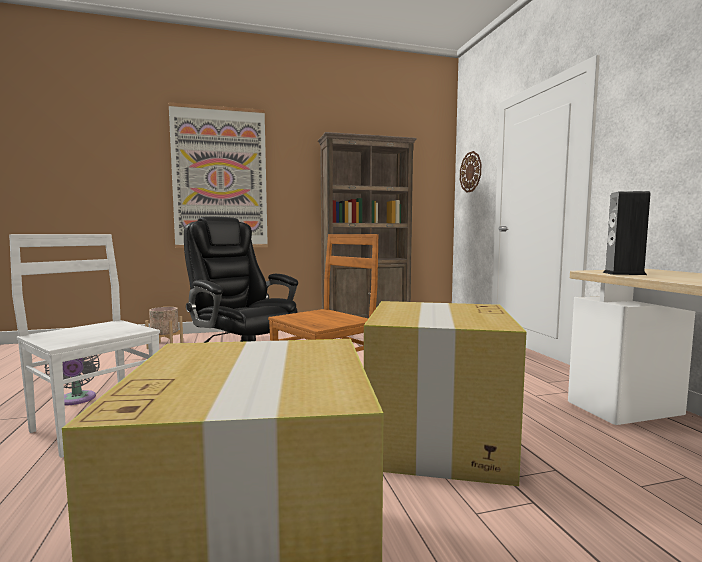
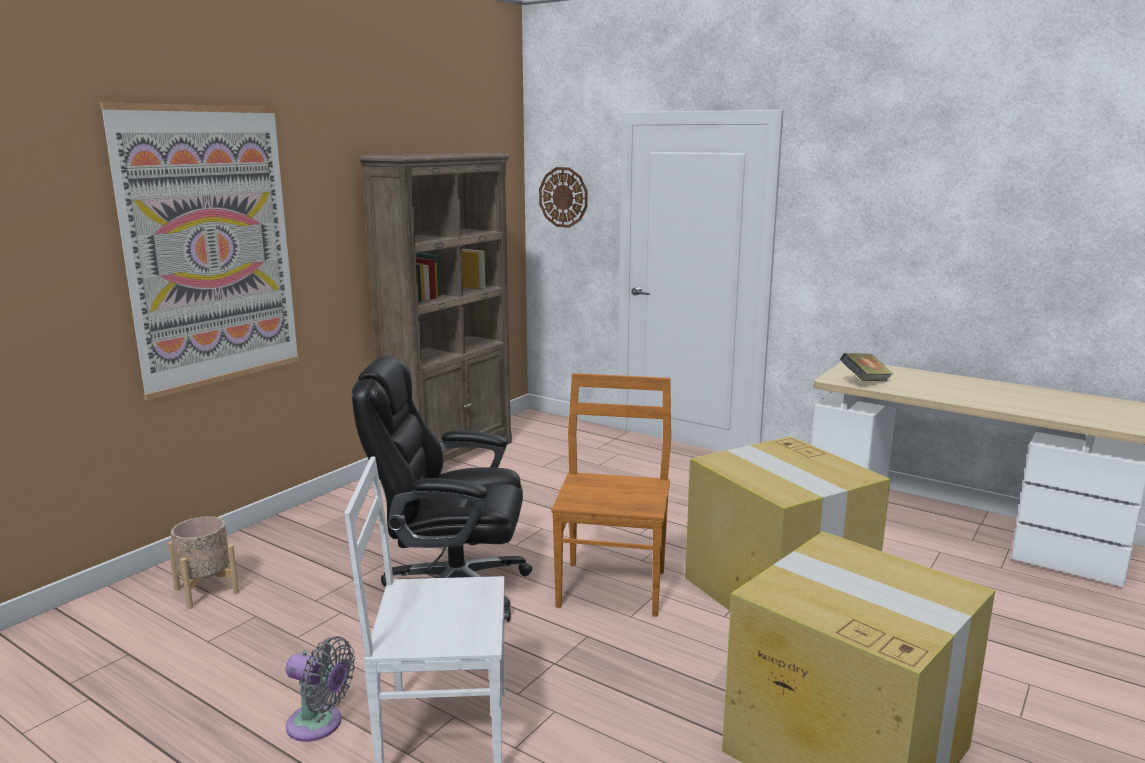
camera: 40 degrees left, 10 degrees up
(624, 273) = (865, 382): speaker -> book

